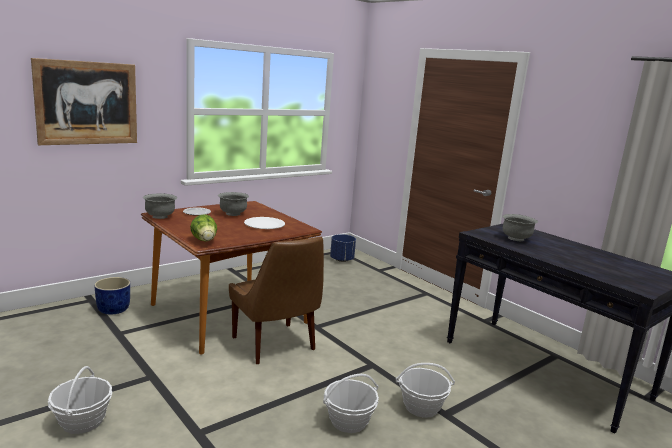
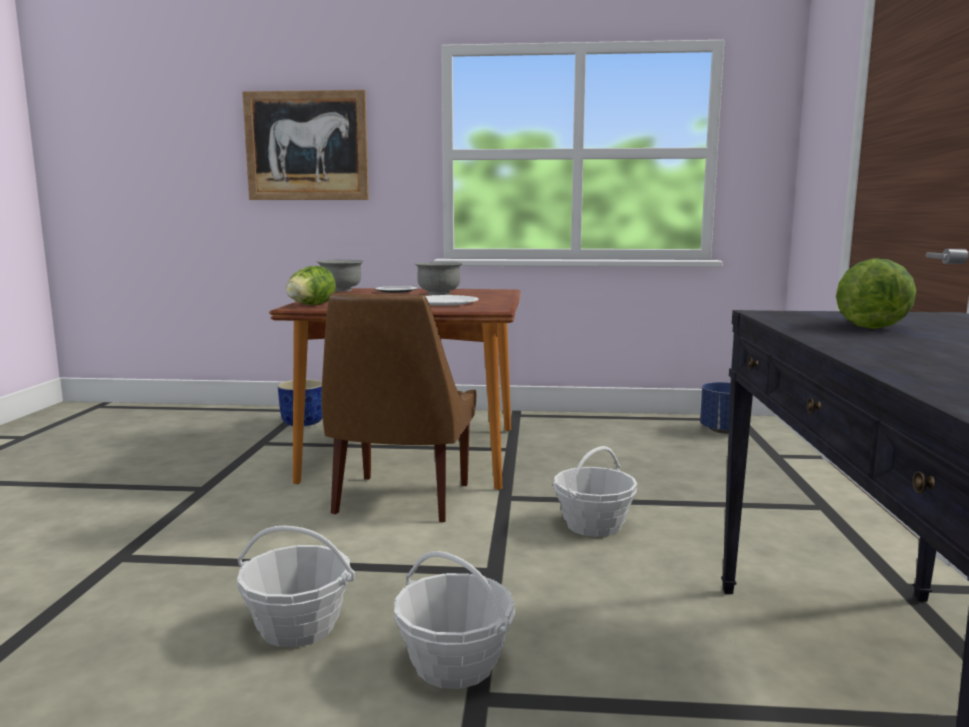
camera: 45 degrees right, 5 degrees down
(82, 421) = (68, 505): basket -> basket (593, 525)
(516, 239) = (869, 325): grey bowl -> lettuce

